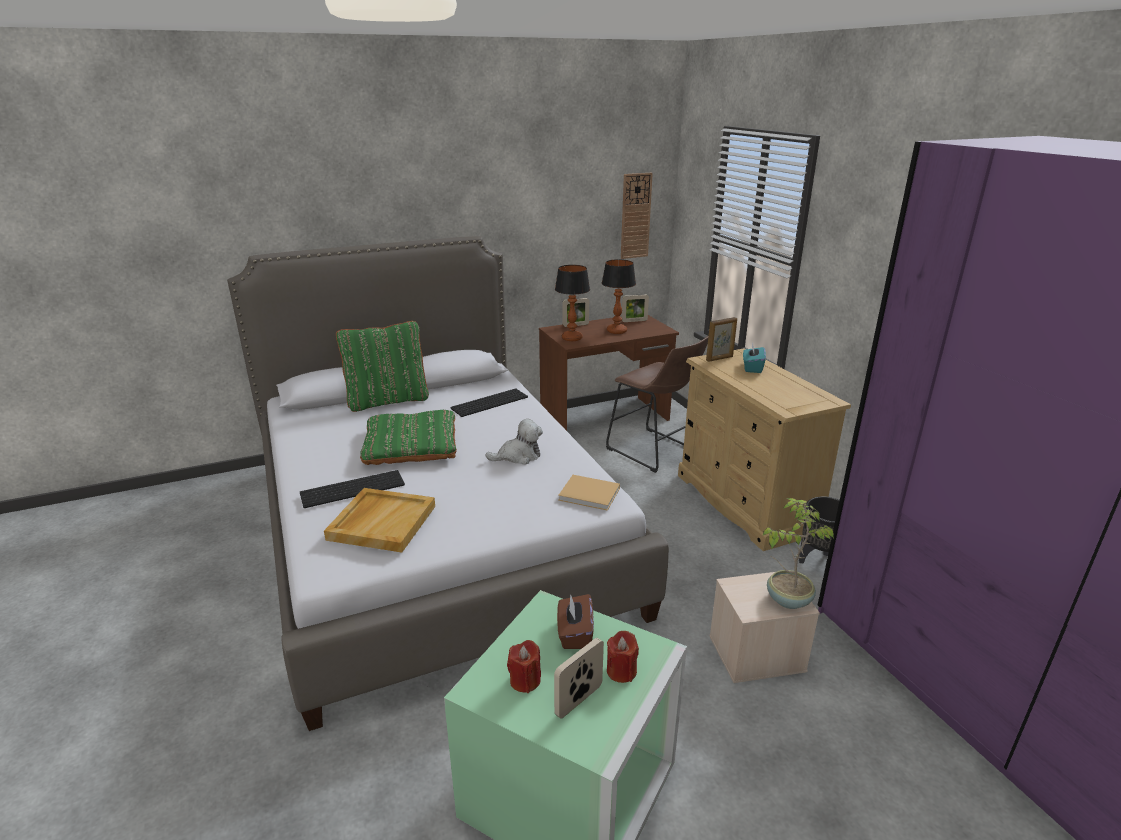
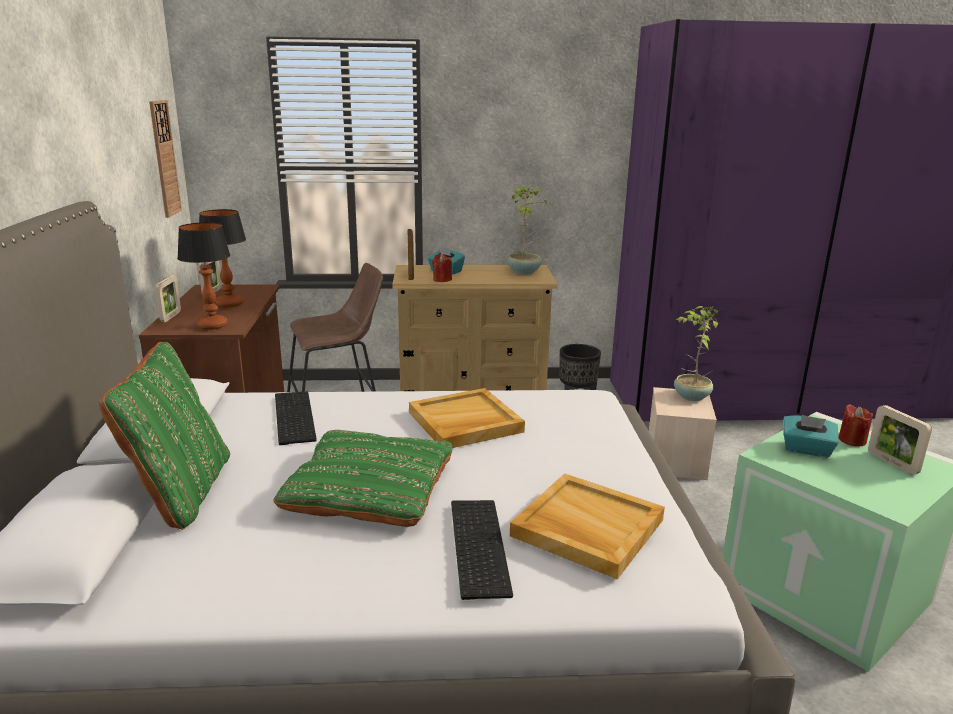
camera: 70 degrees left, 5 degrees down
(518, 456) = (464, 422): plush toy -> beige tray
(525, 680) = (874, 482): red candle -> red candle (442, 279)
(574, 634) = (806, 450): brown tissue box -> turquoise tissue box
(591, 495) = (575, 402): beige book -> none
(804, 398) = (524, 272): none -> potted plant

